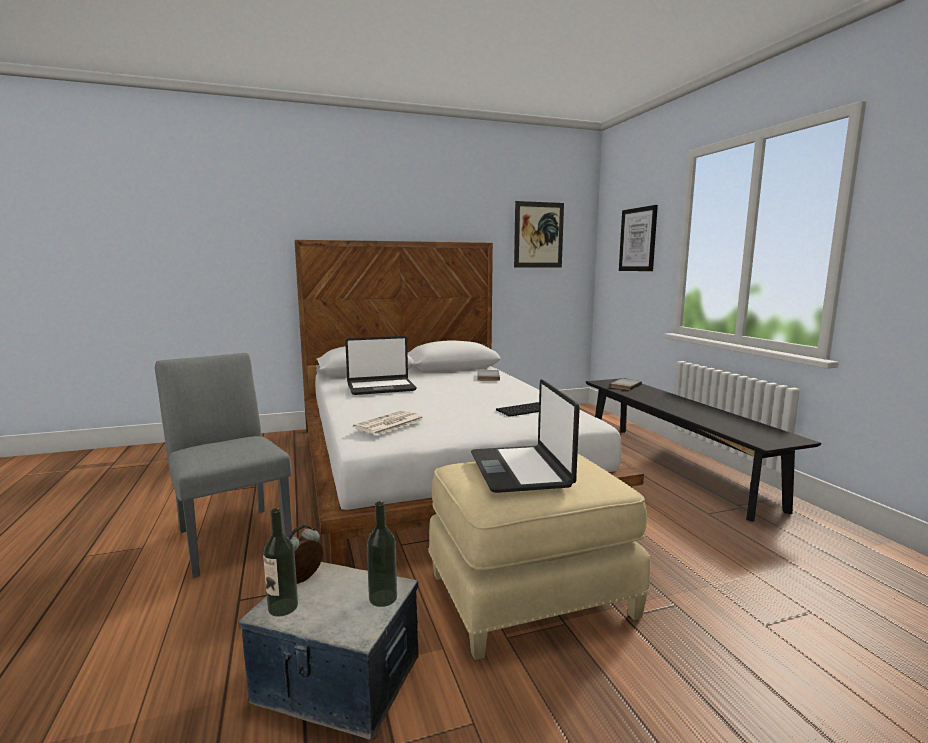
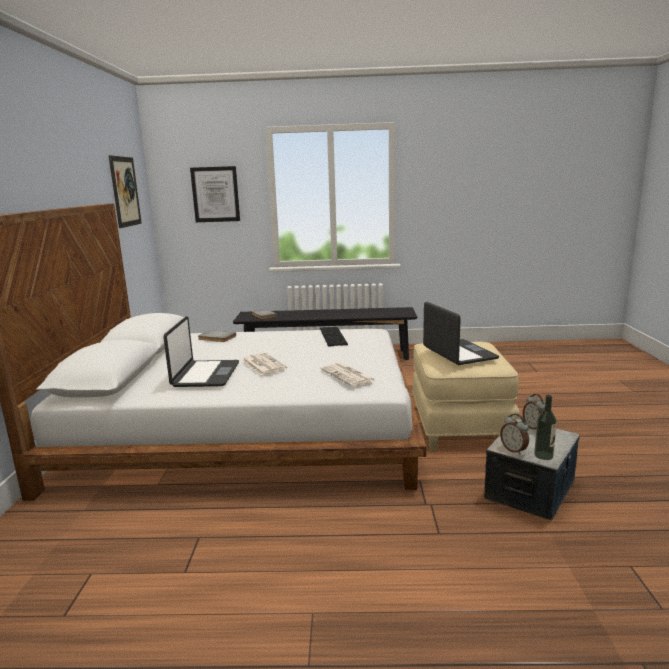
camera: 70 degrees left, 5 degrees up
(231, 535) = (319, 546): grey chair -> none
(383, 598) = (534, 427): bottle -> alarm clock
(412, 396) = (263, 364): none -> newspaper
(521, 470) = (458, 353): laptop -> laptop turned 120 degrees counterclockwise

